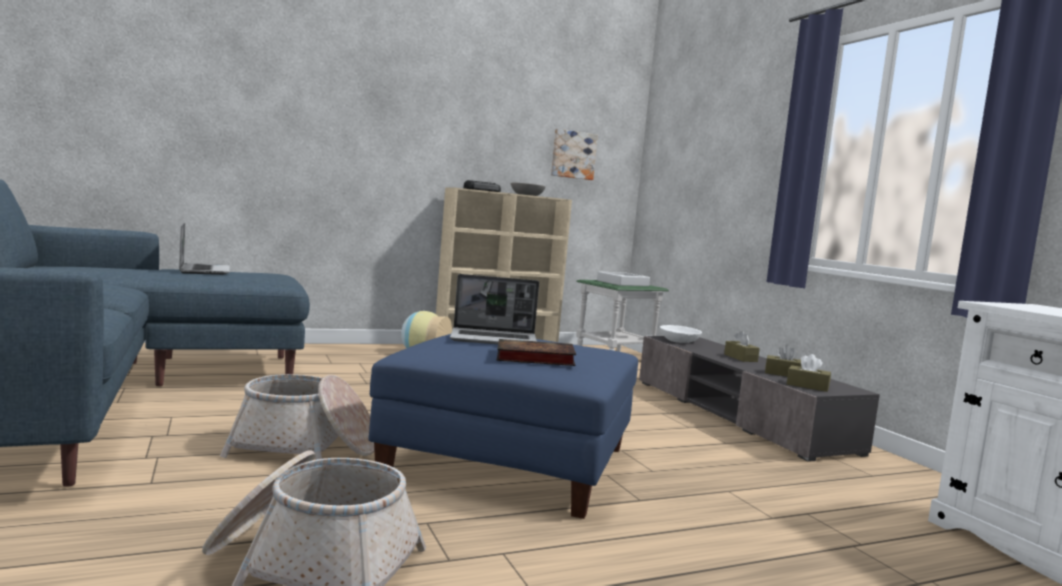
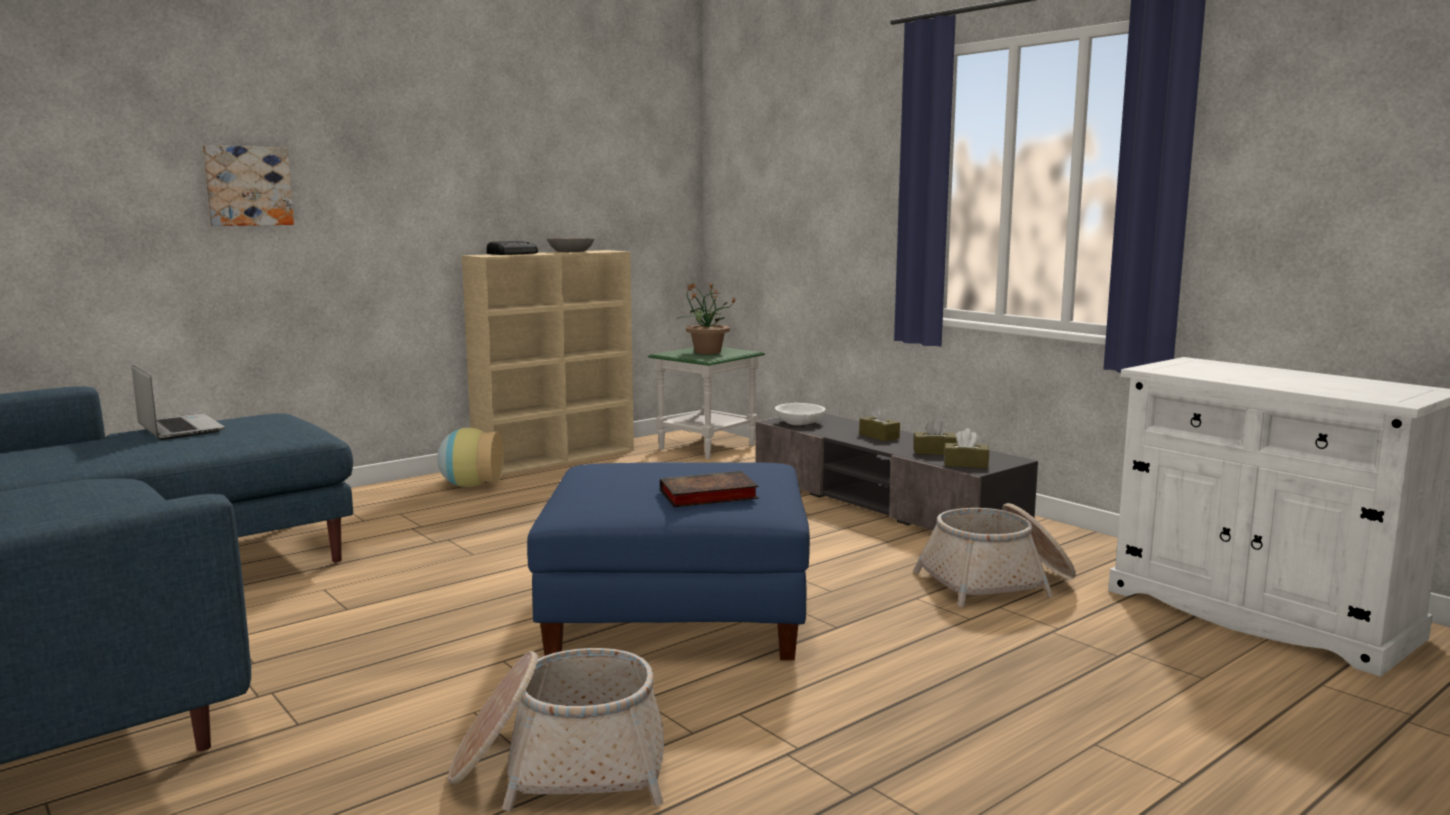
camera: 15 degrees left, 5 degrees up
(305, 447) = (437, 643): basket -> basket (997, 583)
(495, 339) = (642, 476): laptop -> none
(573, 155) = (618, 188): picture -> picture (248, 186)
(622, 283) = (706, 352): grey tray -> potted plant

